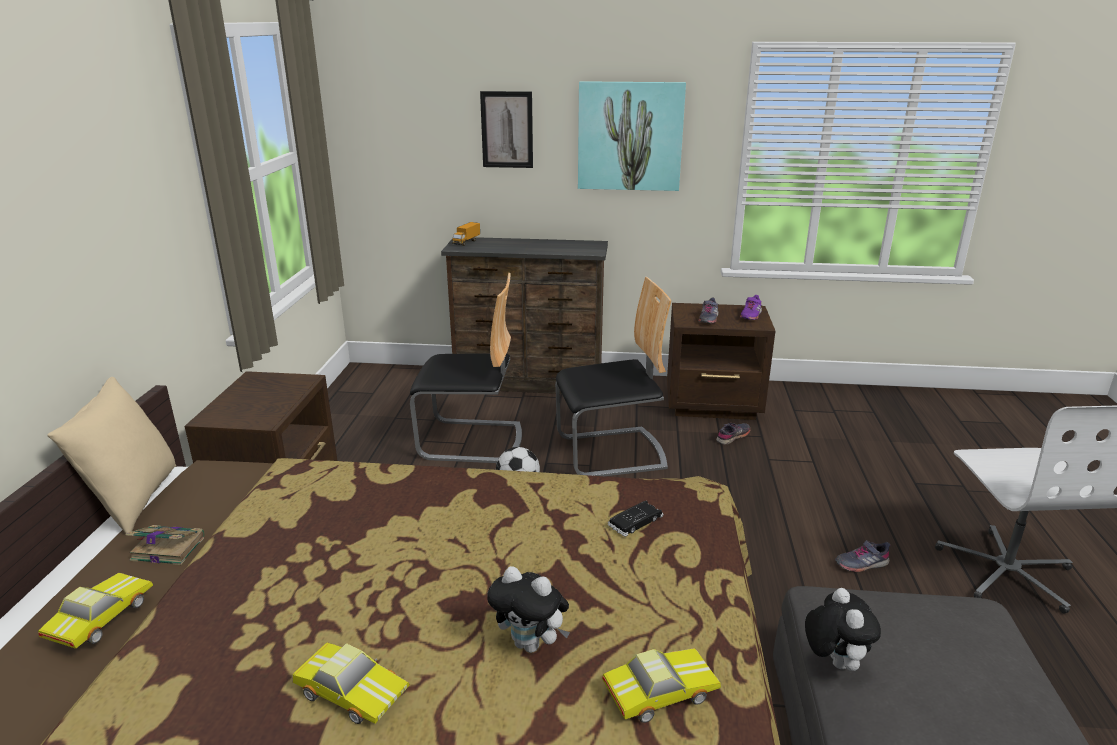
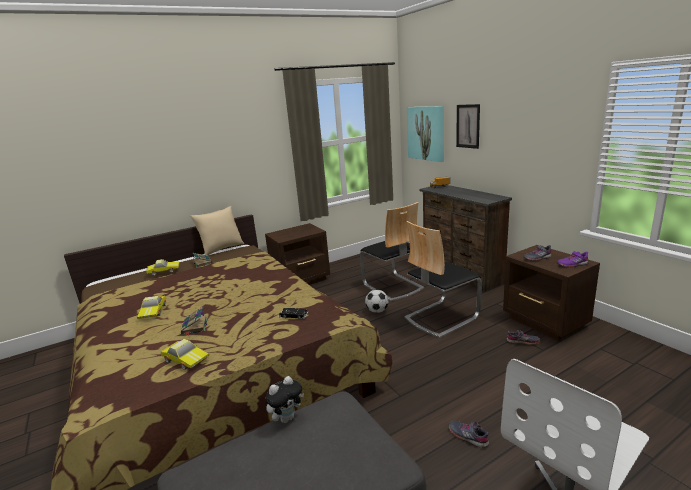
camera: 55 degrees right, 5 degrees down
(531, 644) = (195, 327): plush toy -> book
(611, 453) = (440, 317): chair -> chair turned 105 degrees clockwise
(630, 136) = (529, 131): picture -> picture (425, 133)

